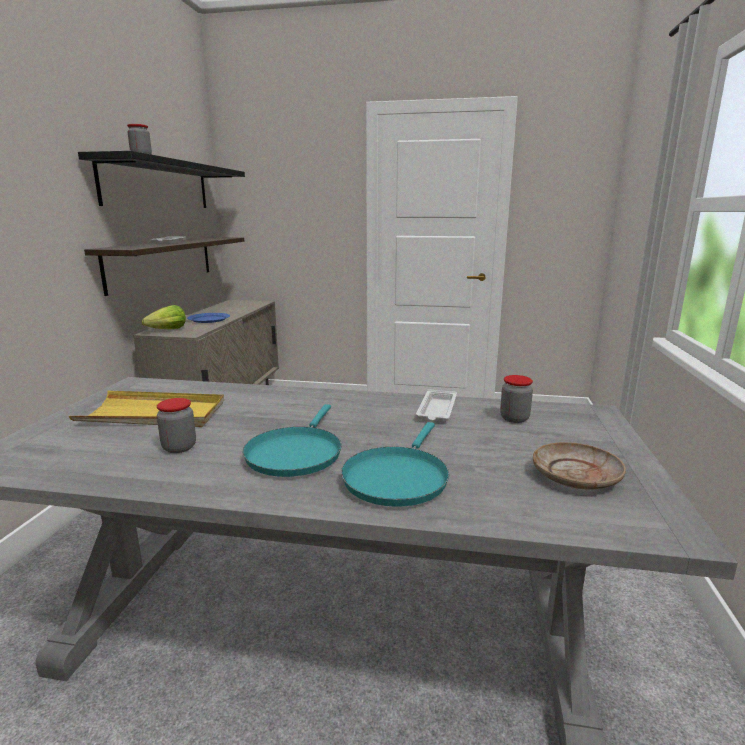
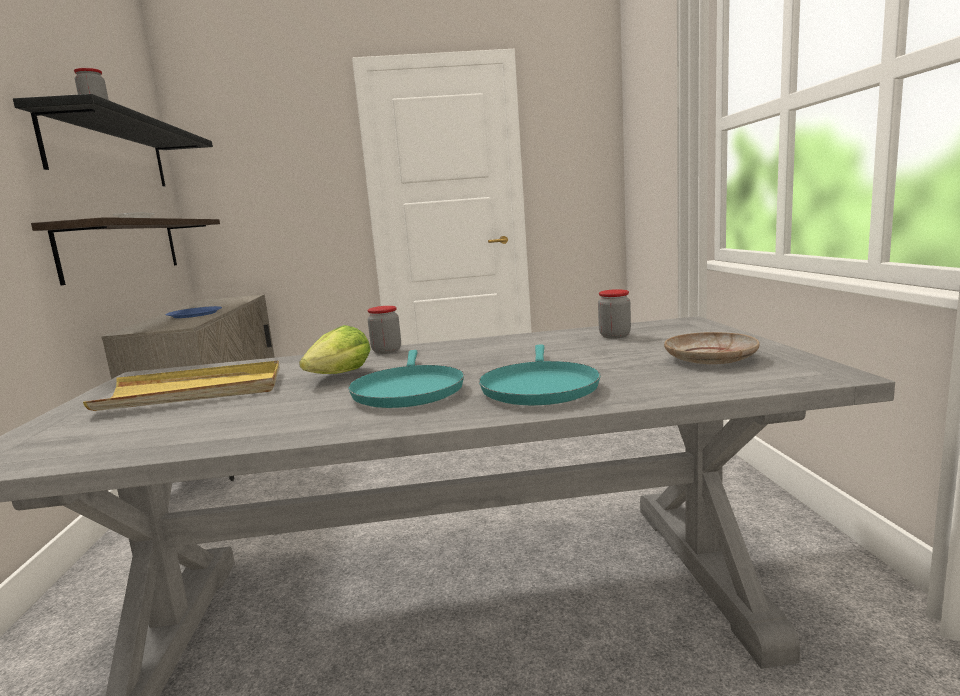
camera: 15 degrees left, 5 degrees down
(167, 330) = (147, 327): lettuce -> lettuce (340, 375)
(179, 447) = (258, 409): jar -> jar (386, 351)
(436, 410) = (531, 342): white tray -> none

